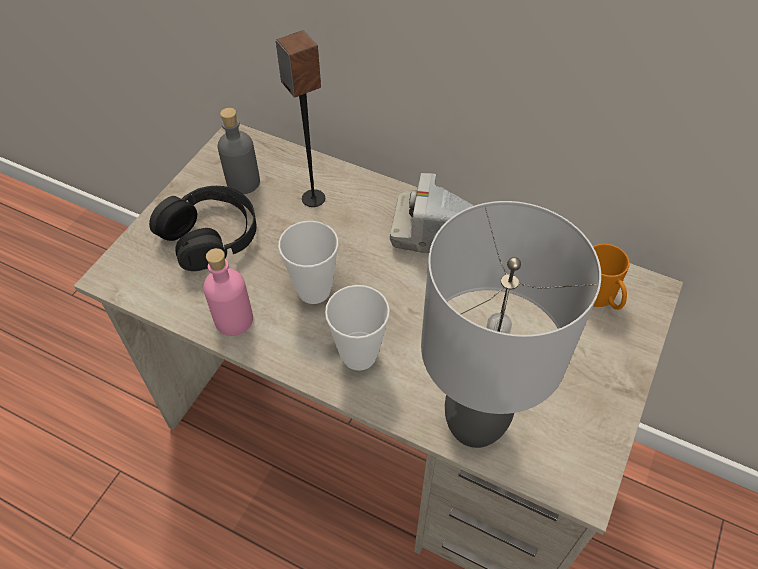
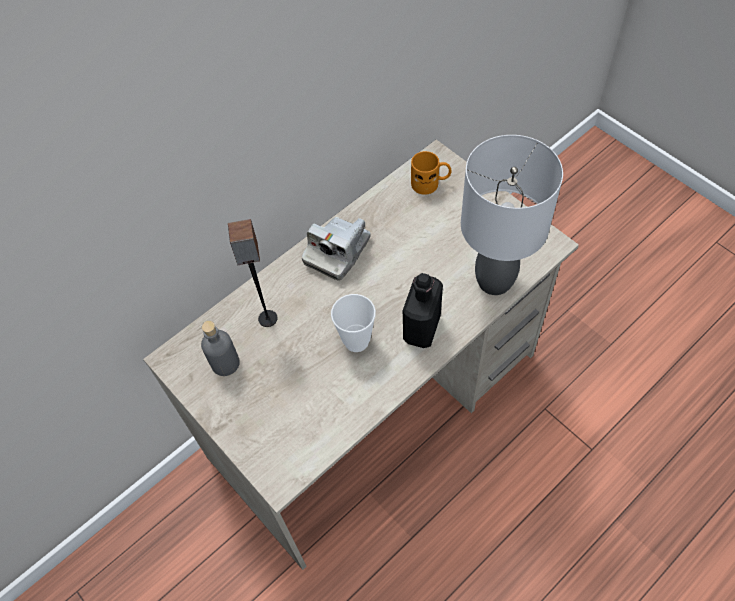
camera: 65 degrees left, 5 degrees up
(210, 235) = (271, 399): black headphones -> none
(234, 320) = (360, 399): pink bottle -> none
(359, 355) = (422, 328): cup -> black bottle

